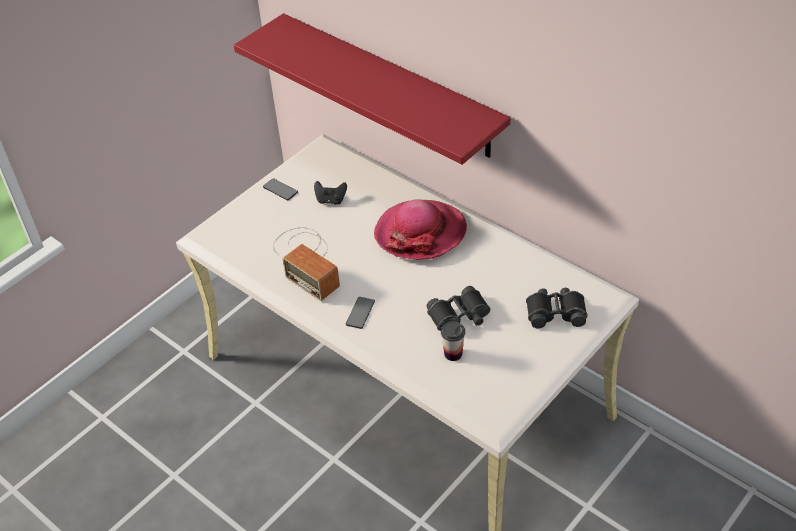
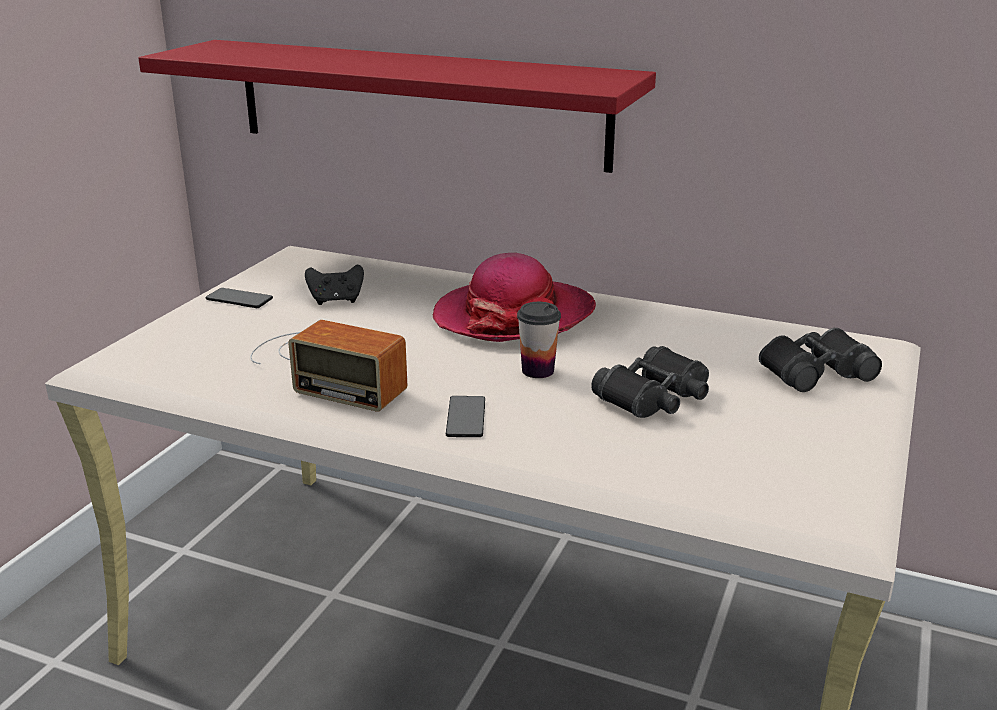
camera: 20 degrees left, 20 degrees down
(453, 354) = (682, 445): cup -> cup (538, 371)

